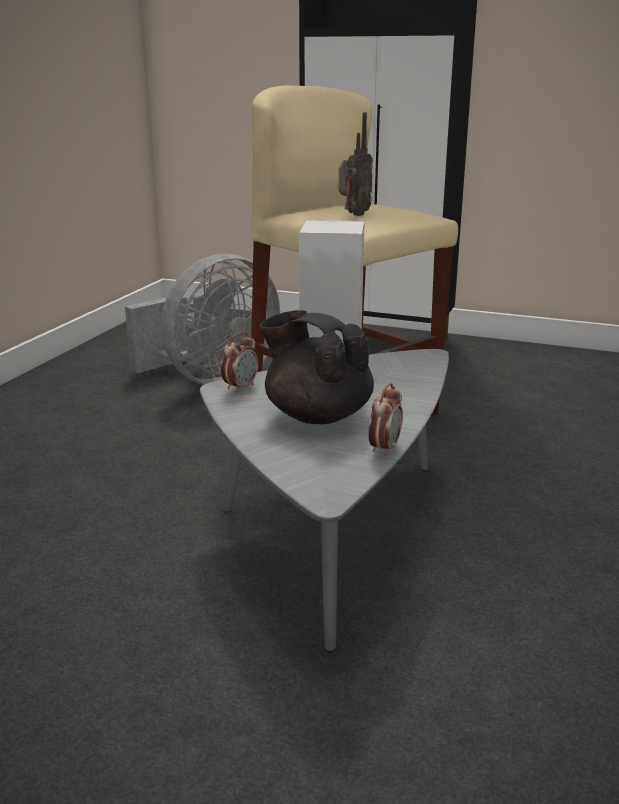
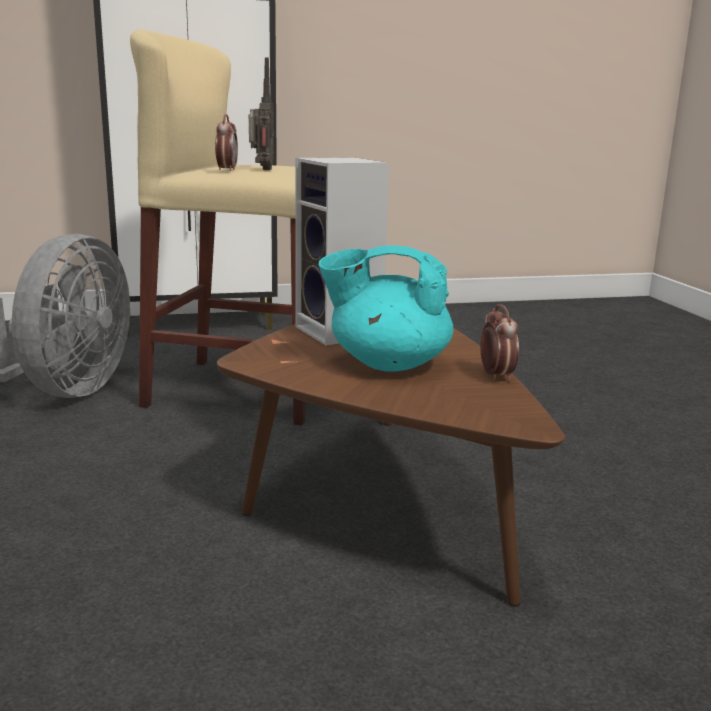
camera: 35 degrees left, 5 degrees down
(240, 387) = (265, 356): alarm clock -> alarm clock (227, 170)
(317, 415) = (387, 364): black teapot -> turquoise teapot
(332, 531) = (378, 499): grey coffee table -> brown coffee table

